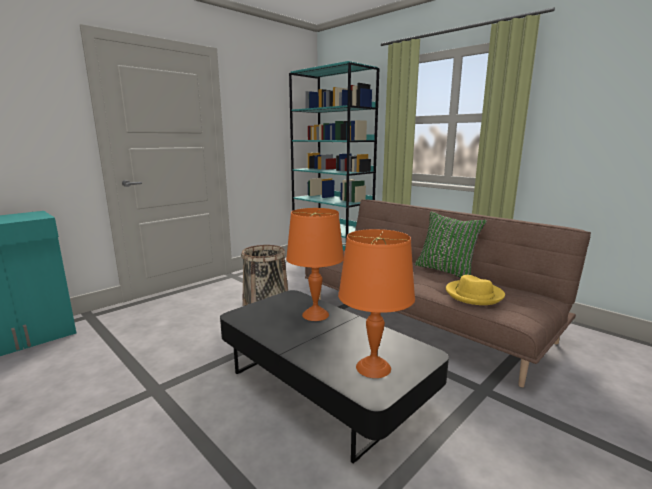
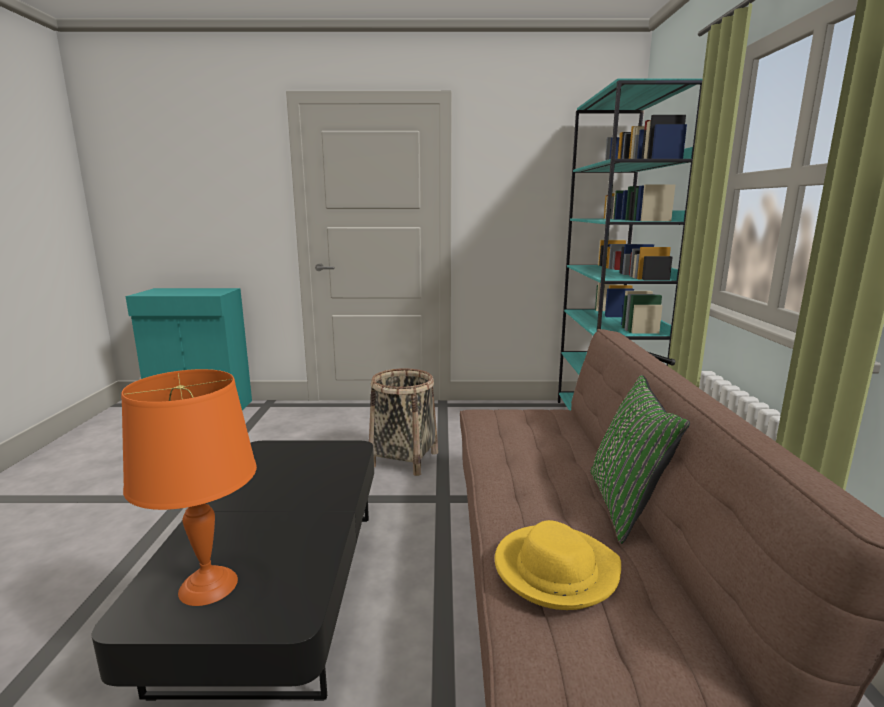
camera: 45 degrees right, 0 degrees up
(315, 314) = (318, 484): orange table lamp -> none

